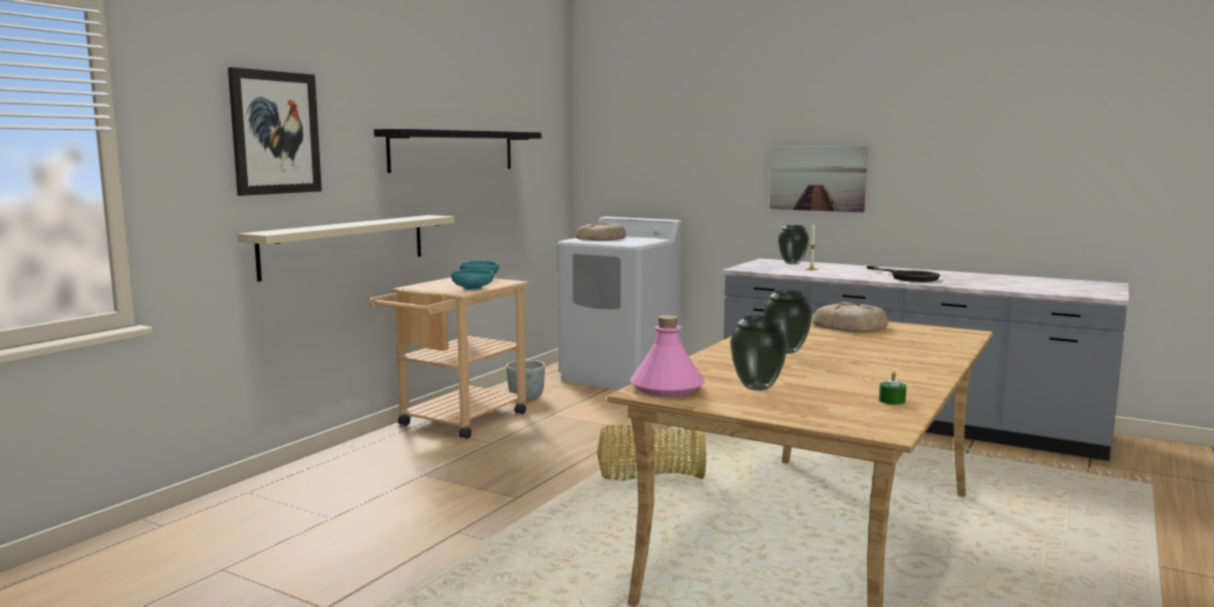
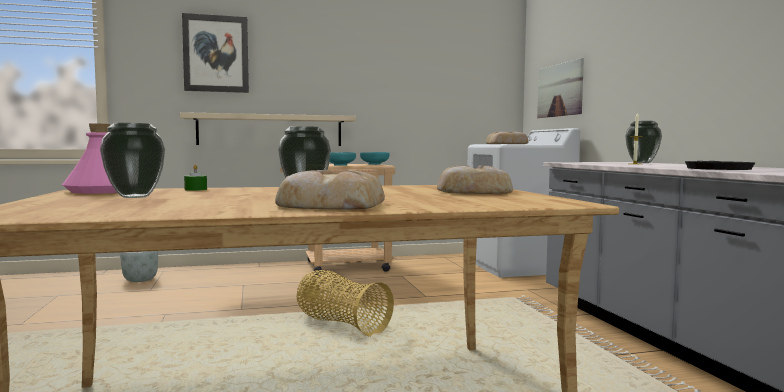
camera: 45 degrees right, 5 degrees down
(453, 151) = (379, 72): black shelf -> none
(526, 398) = (415, 264): grey planter -> grey planter (141, 280)
(817, 178) = (683, 69): picture -> picture (560, 90)
(892, 401) = (130, 211): green candle -> green candle (196, 189)
(905, 364) = (330, 204): none -> bread

